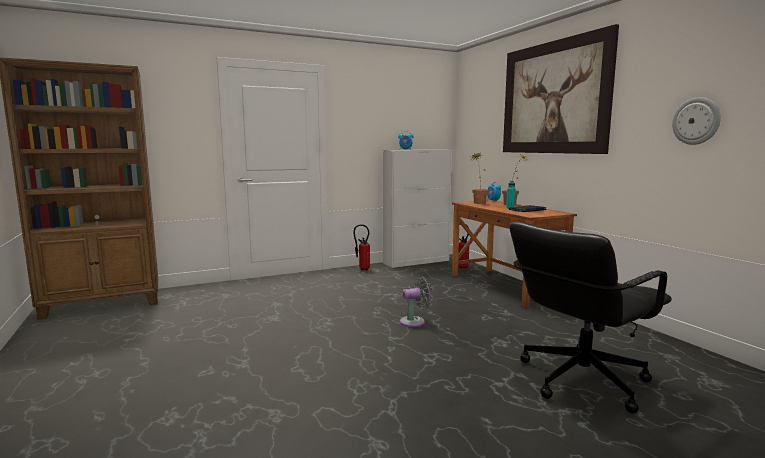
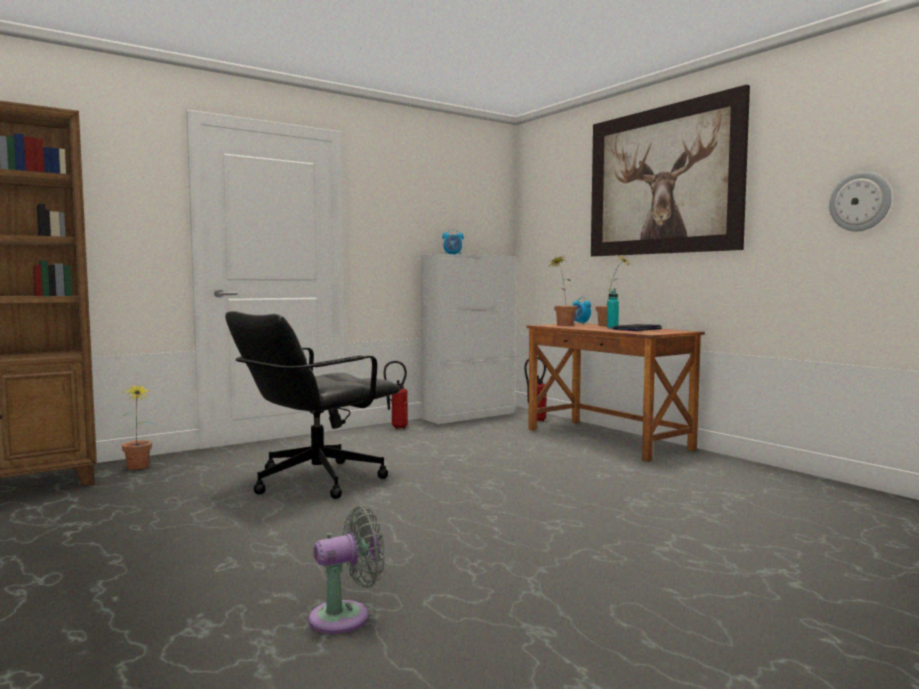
camera: 10 degrees left, 5 degrees down
(188, 293) = (138, 468): none -> potted plant
(415, 322) = (508, 485): grey fan -> grey fan (346, 616)
(580, 379) = (764, 536): black office chair -> black office chair (315, 480)

